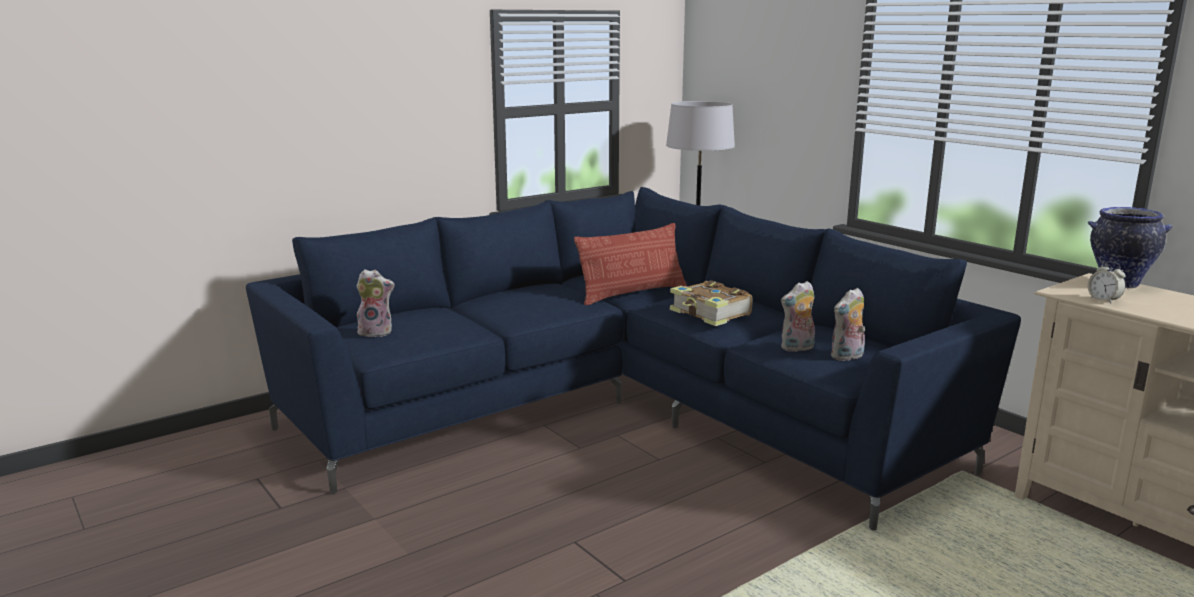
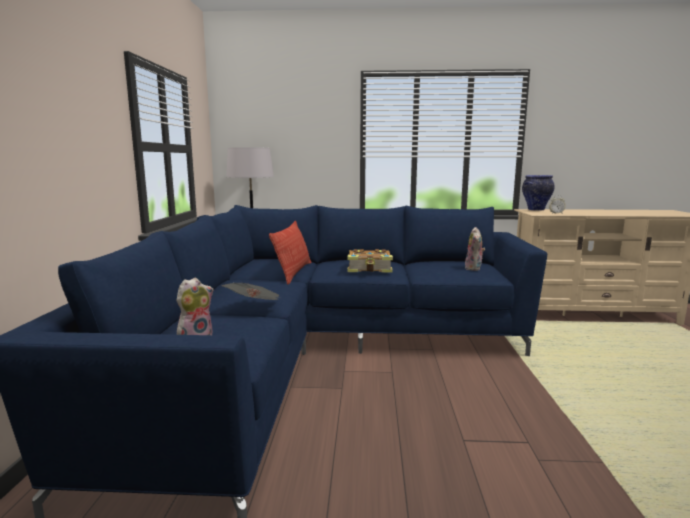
camera: 50 degrees left, 5 degrees down
(489, 317) = (255, 307): none -> newspaper
(797, 348) = (449, 271): plush toy -> none

